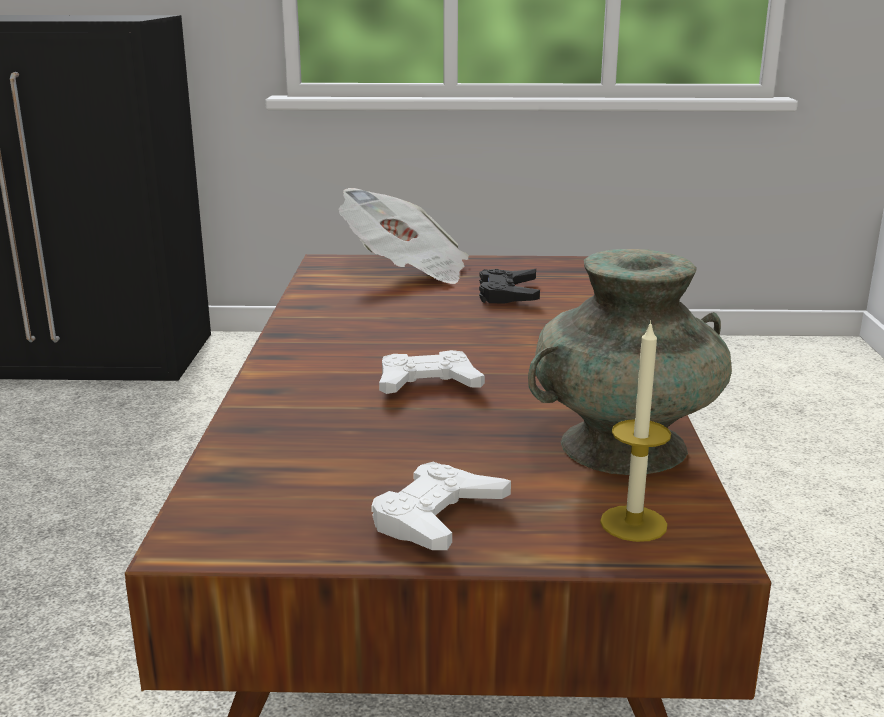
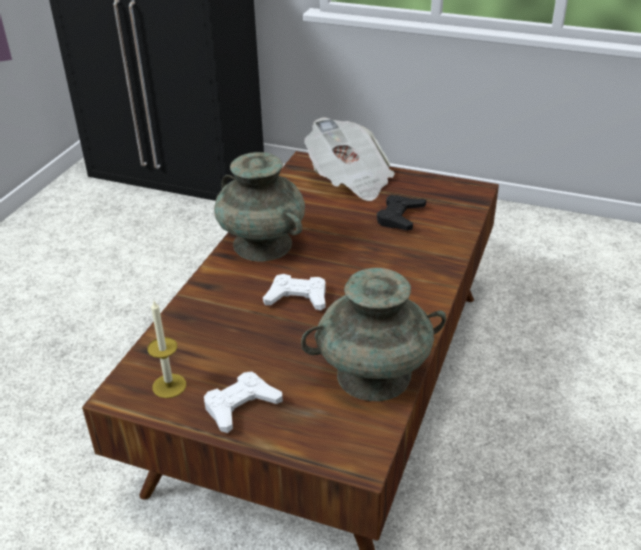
camera: 20 degrees right, 15 degrees up
(327, 339) = (263, 244): none -> turquoise vase
(633, 523) = (337, 435): candle -> candle (169, 386)

